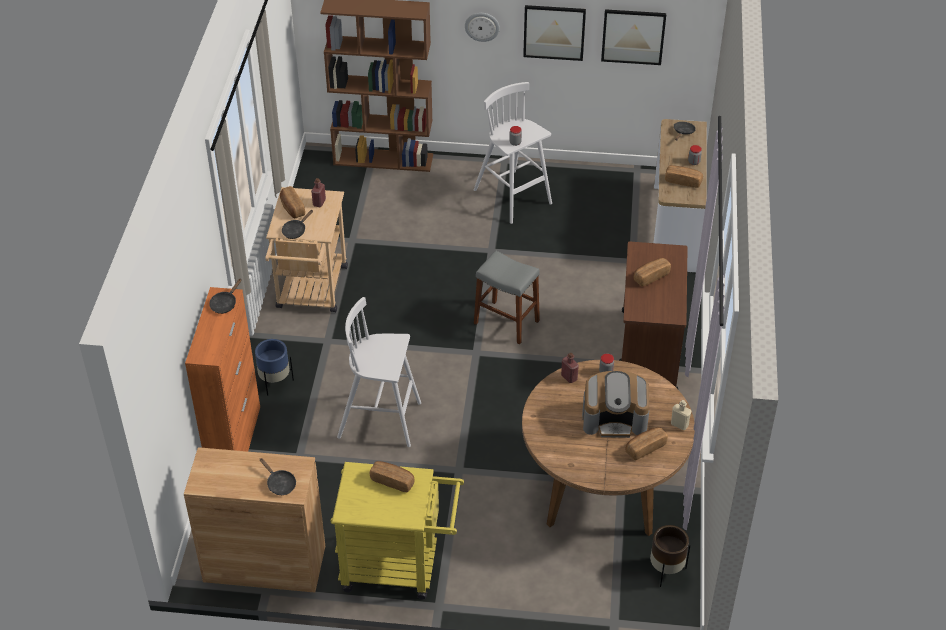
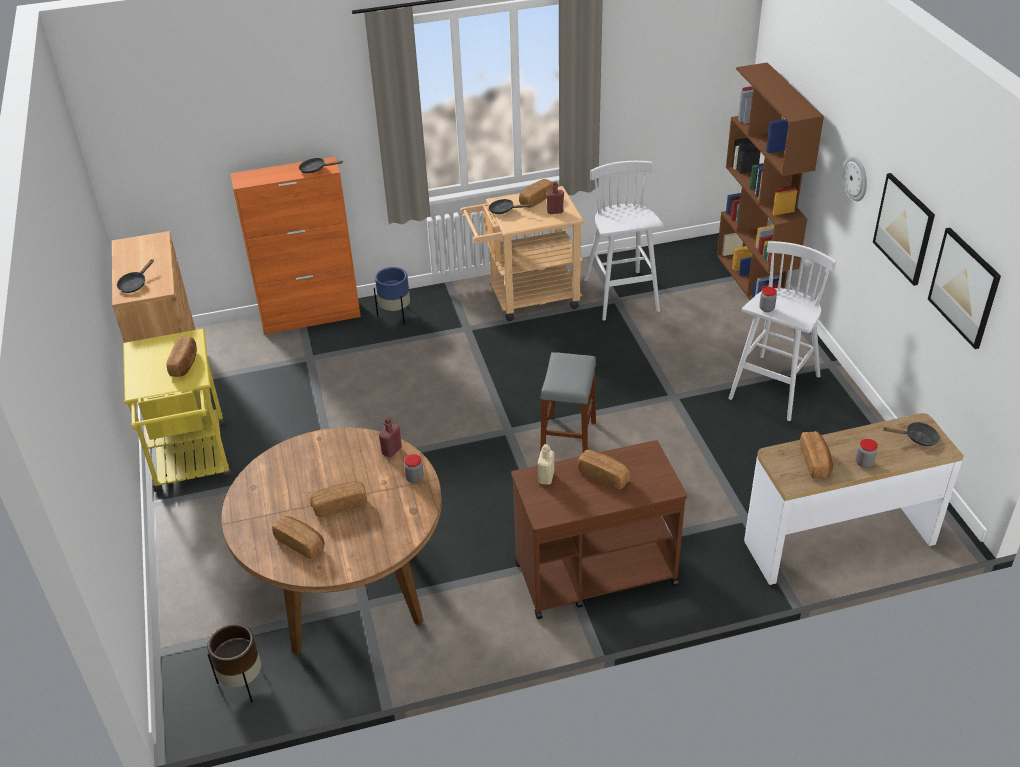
camera: 70 degrees right, 5 degrees down
(381, 420) = (378, 394): white stool -> white stool (621, 296)
(614, 418) = (339, 505): coffee machine -> bread
(679, 424) = (351, 566): beige bottle -> beige bottle (546, 477)

